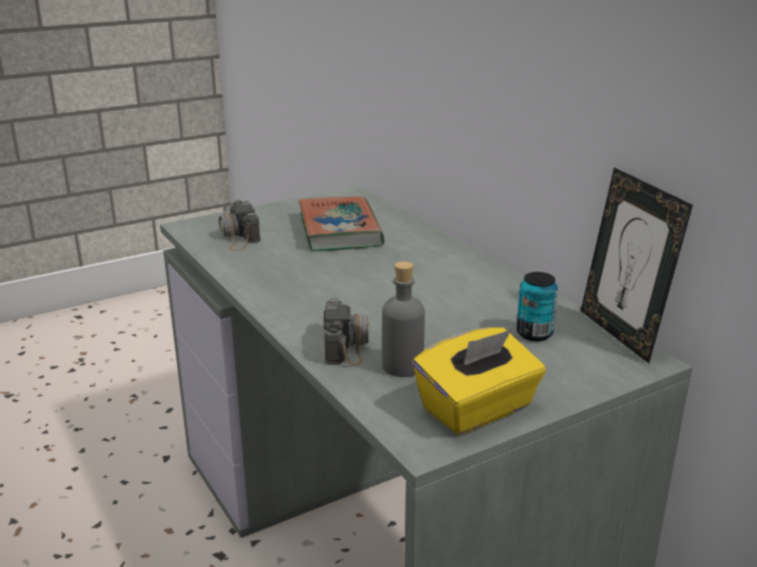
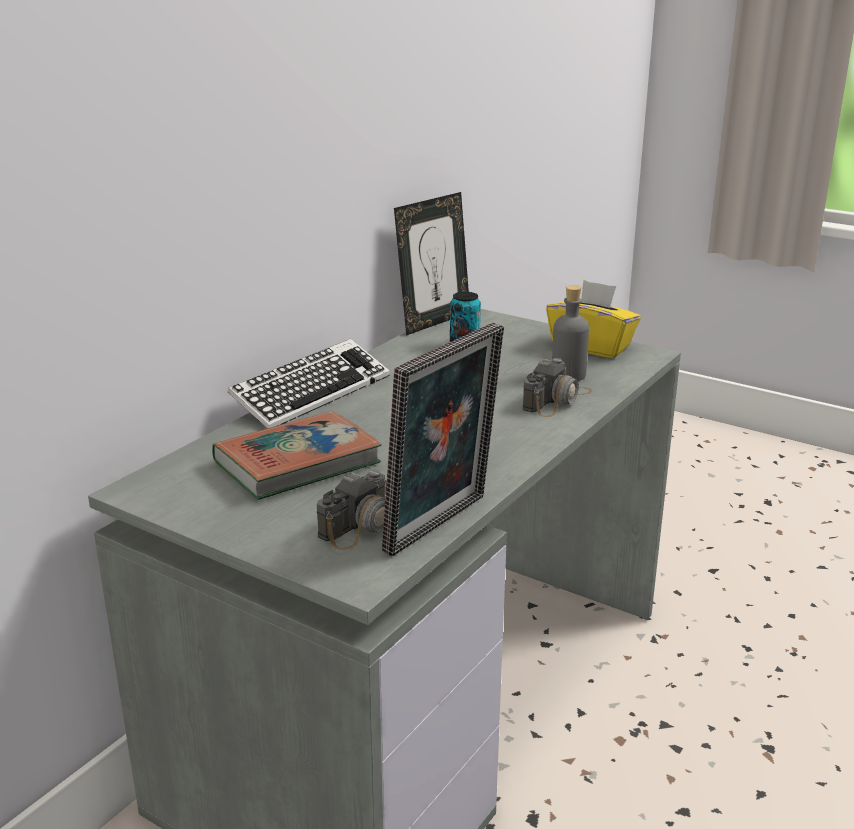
camera: 115 degrees left, 0 degrees up
(207, 253) = (442, 526): none -> picture frame
(347, 342) = (557, 400): camera -> camera turned 150 degrees clockwise
(456, 250) = (311, 393): none -> keyboard

